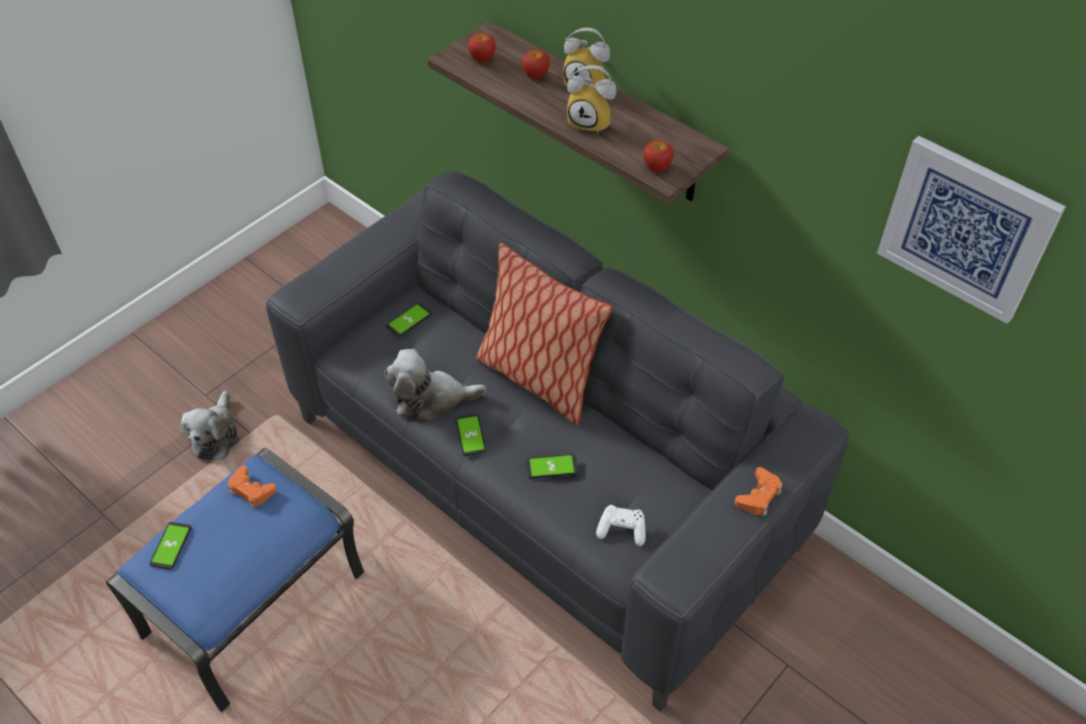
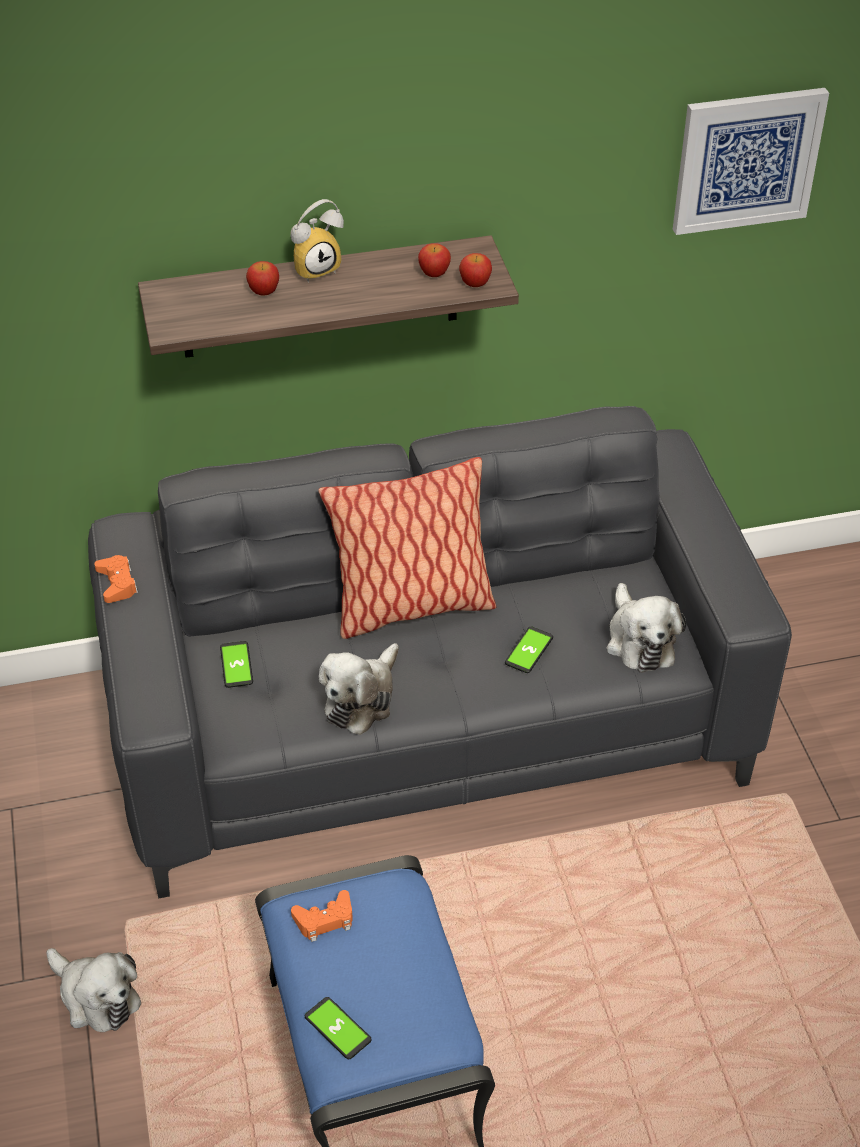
camera: 55 degrees left, 5 degrees down
(470, 435) = (437, 690): phone -> none
(482, 59) = (196, 311): apple -> apple (434, 273)
(592, 122) = (373, 290): alarm clock -> none
(622, 530) = (639, 640): white game controller -> plush toy
(759, 496) = (709, 515): orange game controller -> orange game controller (117, 583)

